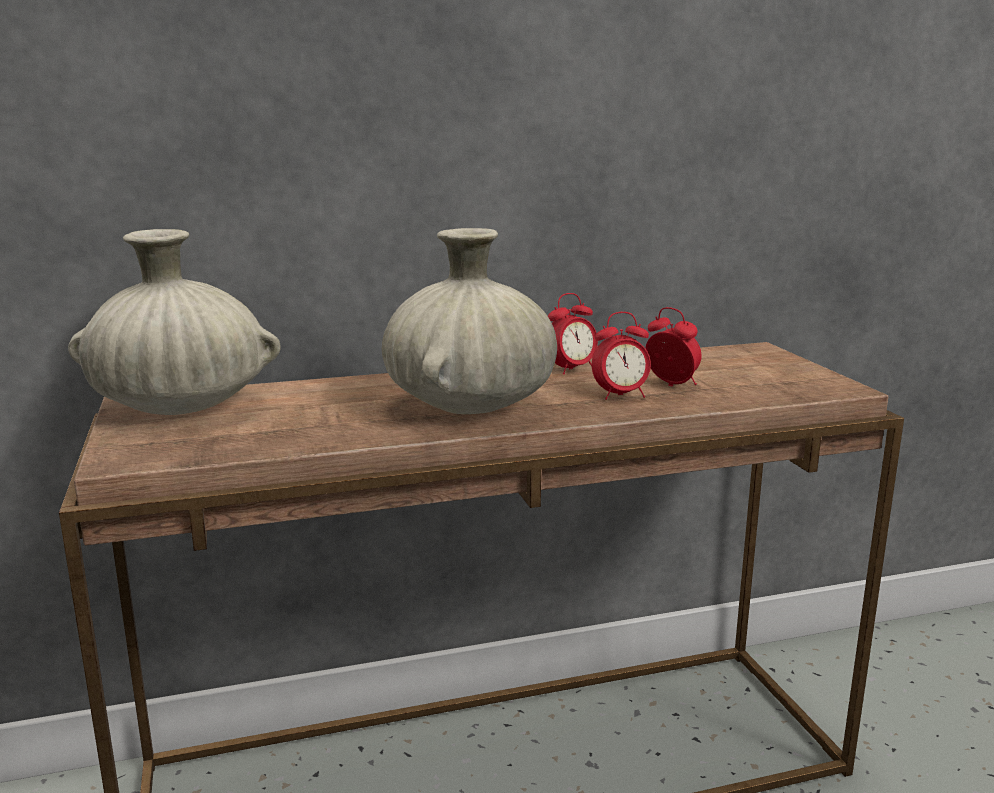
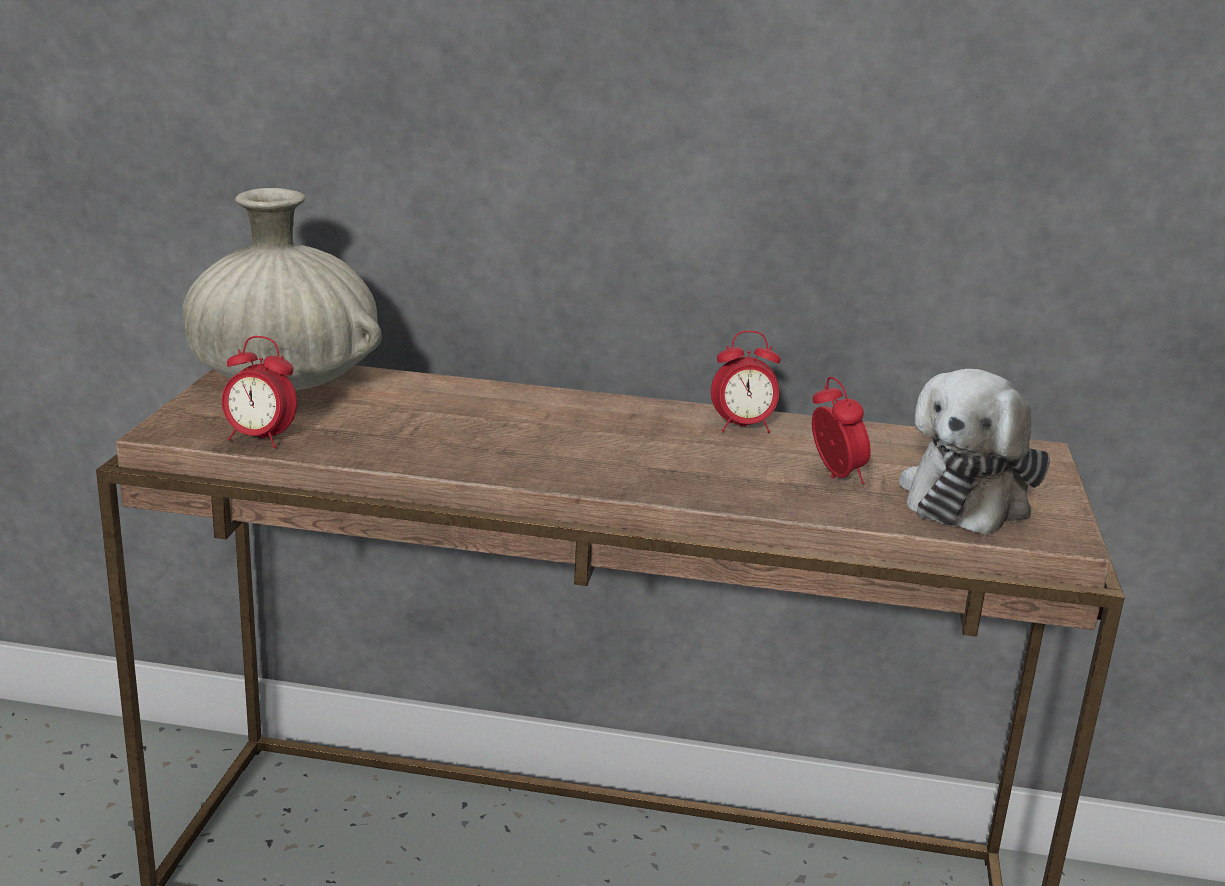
camera: 25 degrees right, 5 degrees up
(469, 406) = (563, 448): beige vase -> none
(621, 395) = (751, 476): alarm clock -> alarm clock (260, 439)
(764, 379) = (969, 497): none -> plush toy

